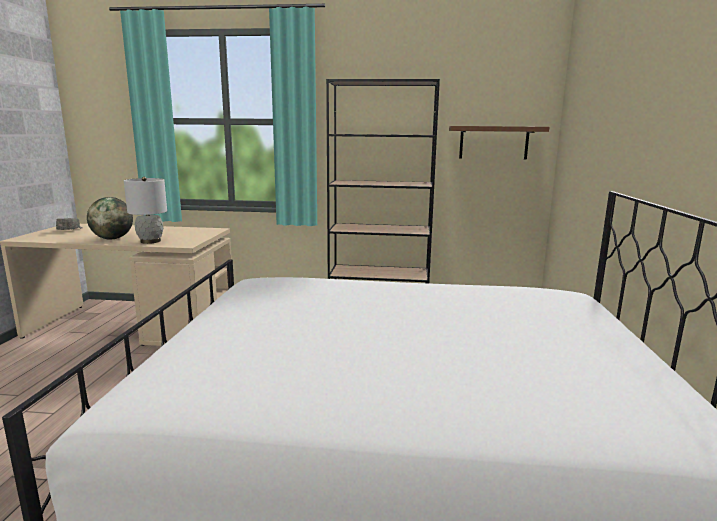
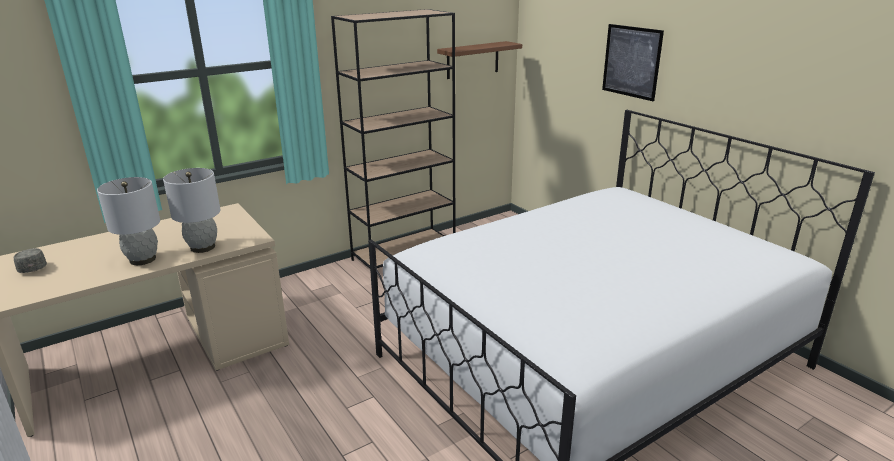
camera: 40 degrees left, 10 degrees up
(112, 238) = (142, 259): globe -> white table lamp
(628, 127) = (631, 61): none -> picture

